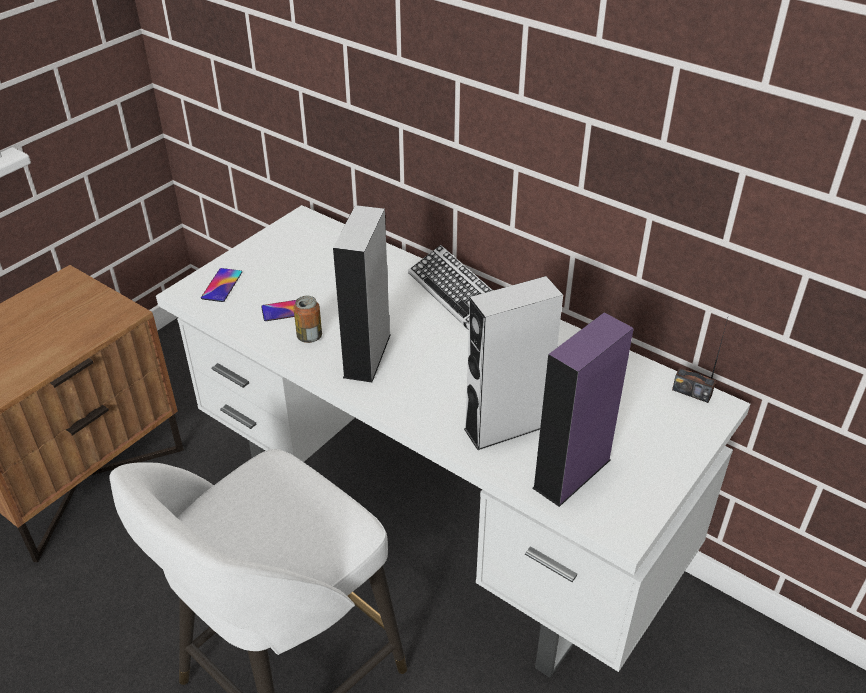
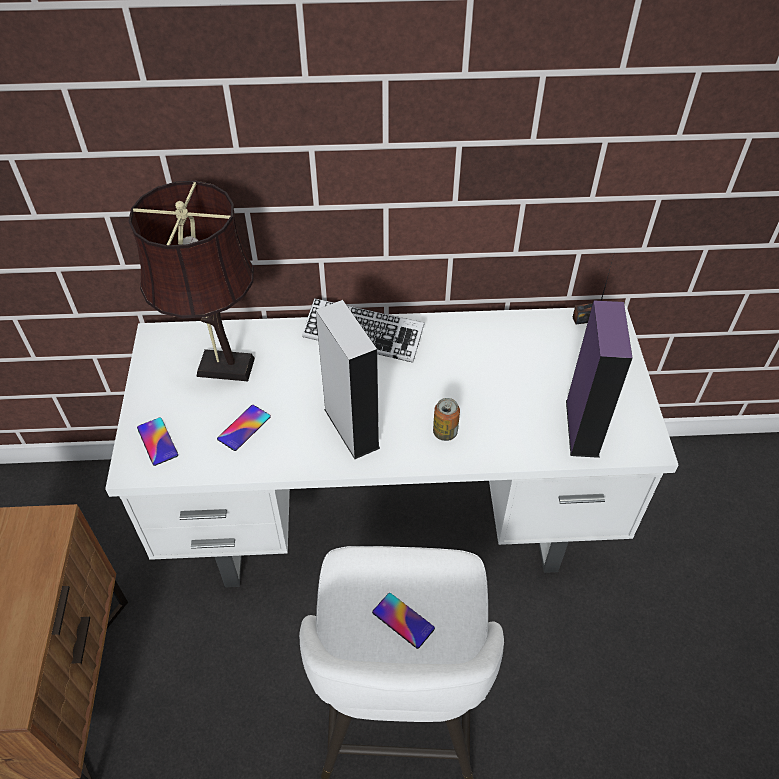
camera: 40 degrees left, 10 degrees up
(263, 529) = (403, 620): none -> phone
(309, 336) = (288, 441): can -> can (445, 432)
(322, 261) = (220, 366): none -> brown table lamp
(506, 427) = (508, 421): grey speaker -> none

